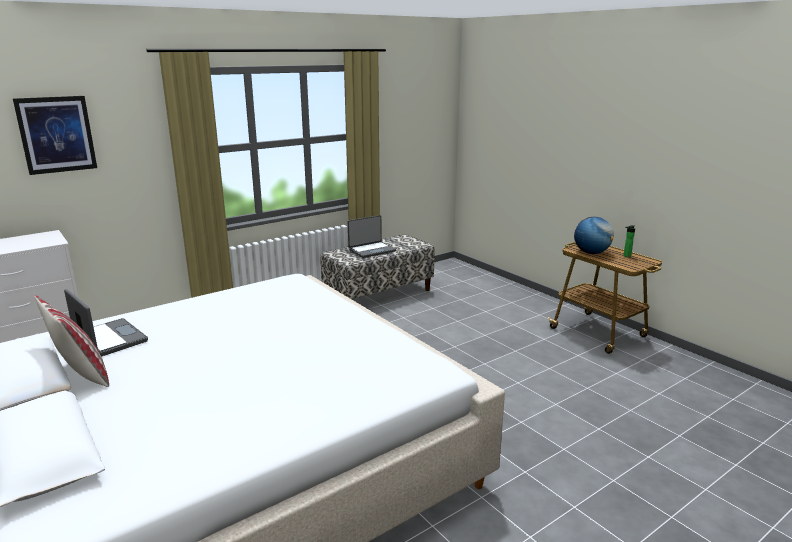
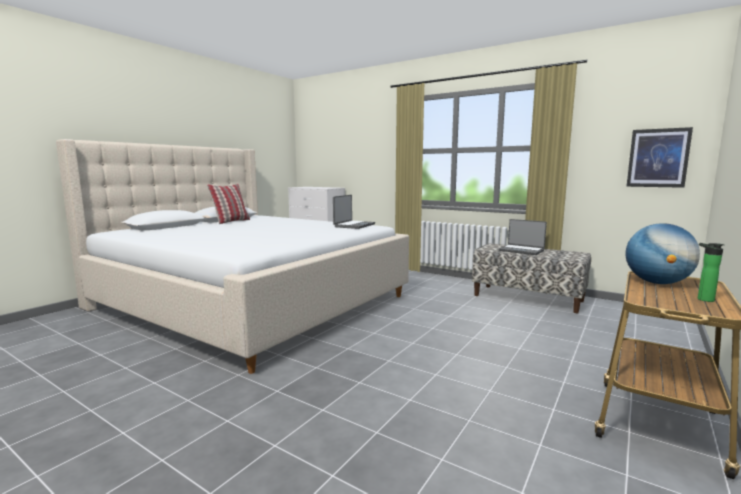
camera: 70 degrees right, 10 degrees down
(56, 134) = (352, 137): picture -> picture (658, 158)
(109, 339) = (268, 219): laptop -> laptop (354, 225)

